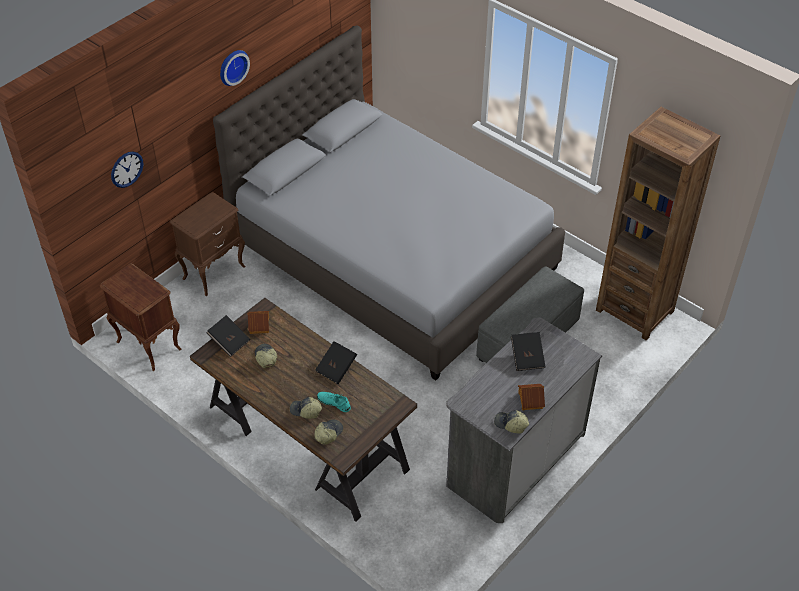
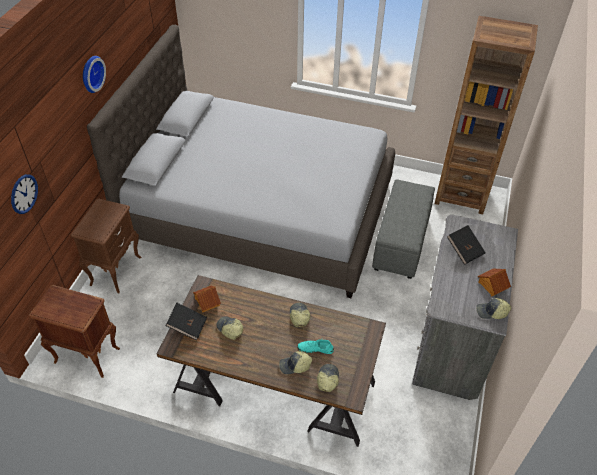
camera: 25 degrees left, 0 degrees up
(336, 368) = (299, 316): black book -> cap

